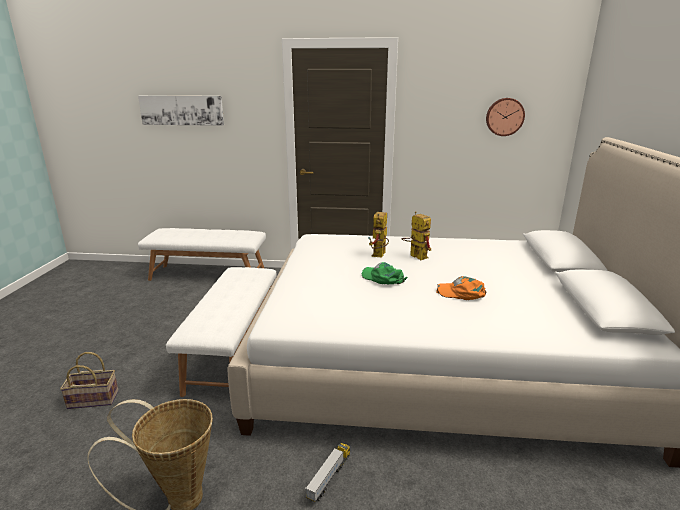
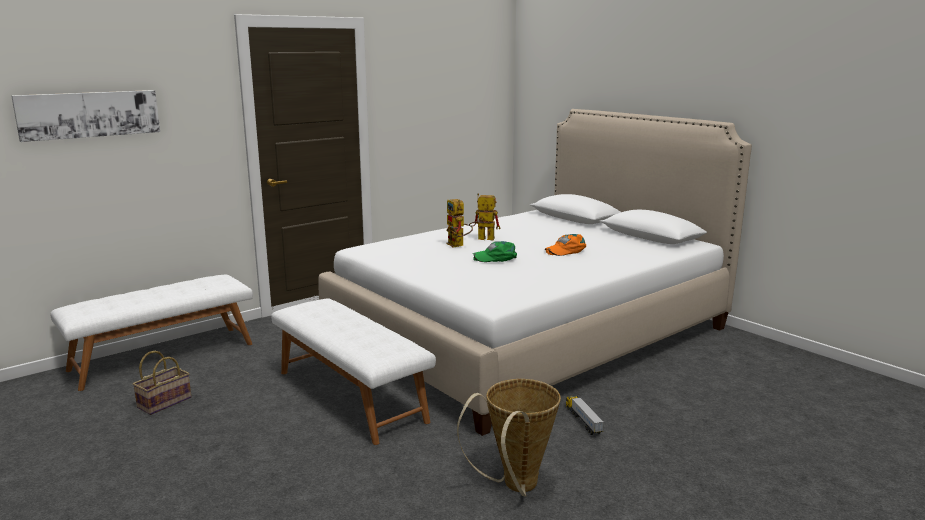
camera: 45 degrees left, 5 degrees down
(95, 399) = (289, 490): basket -> basket (165, 402)
(504, 117) = (462, 98): wall clock -> none

